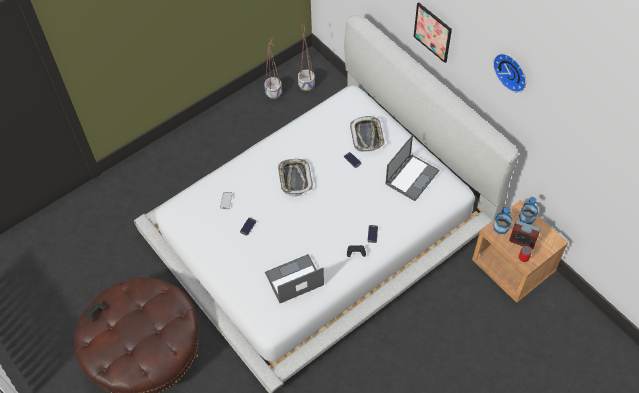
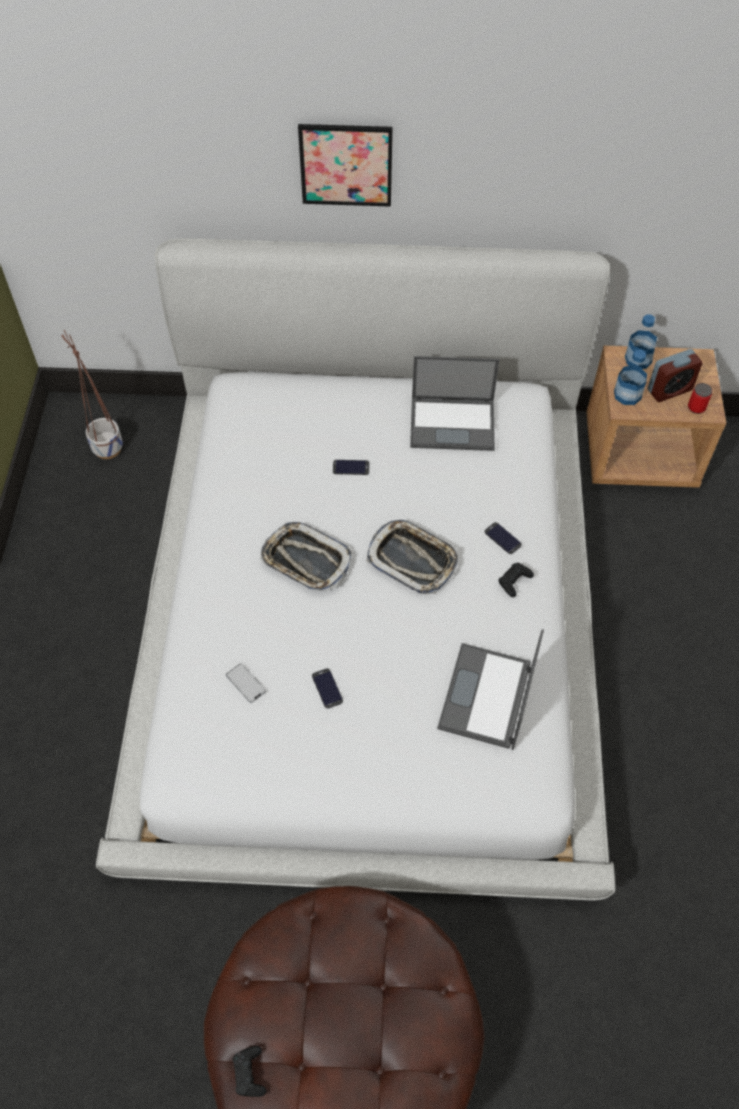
camera: 50 degrees left, 0 degrees up
(274, 93) = (71, 496): planter -> none
(367, 136) = (329, 420): tray -> tray (412, 559)
(412, 177) = (453, 423): laptop -> laptop turned 105 degrees clockwise
(512, 71) = (552, 118): wall clock -> none

